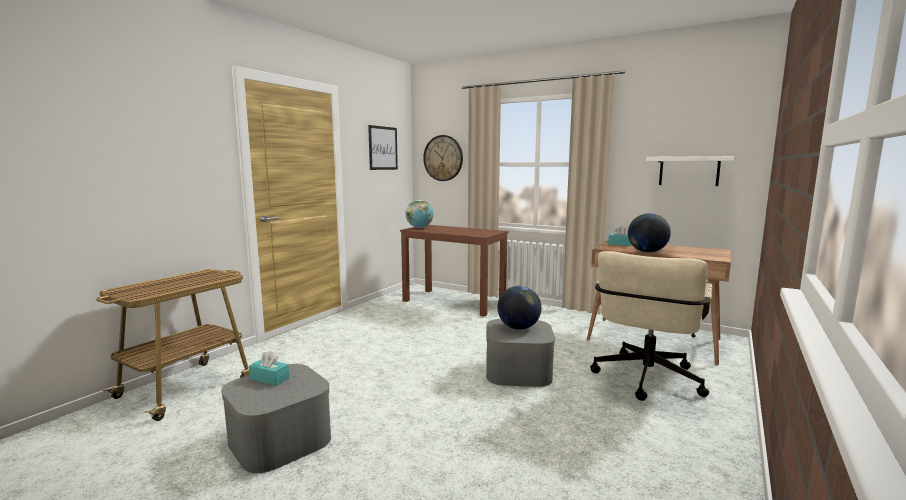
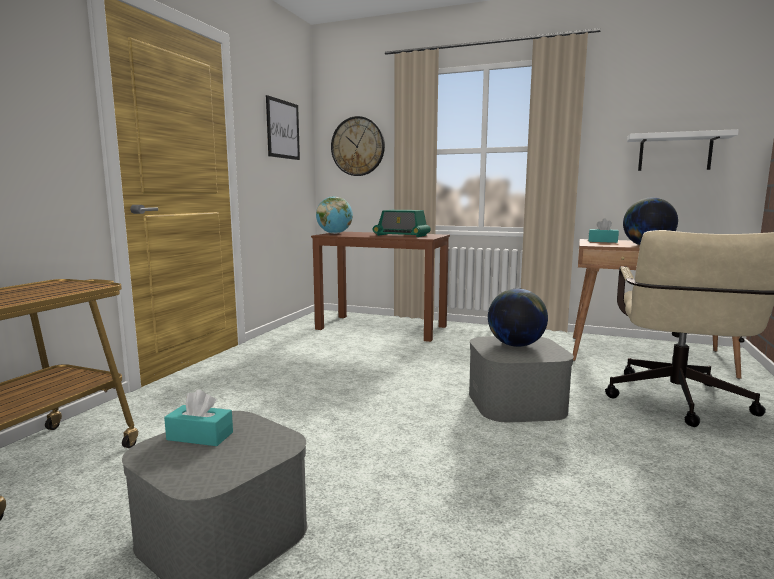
camera: 10 degrees left, 0 degrees up
(467, 232) = (401, 235): none -> radio

